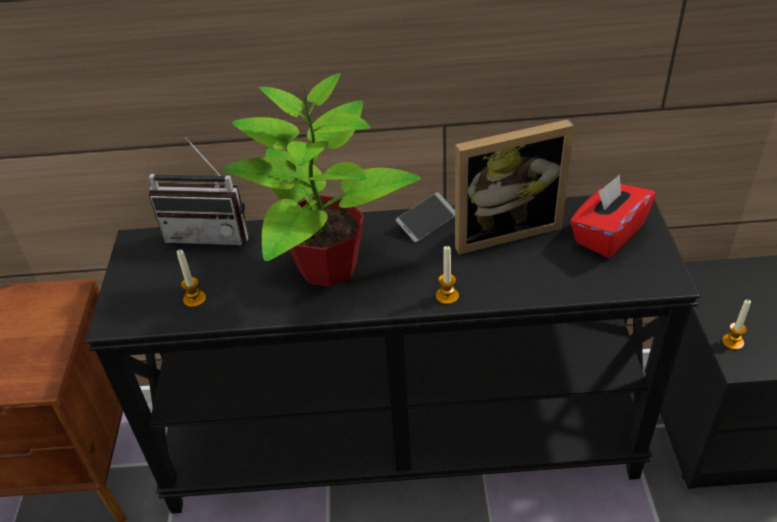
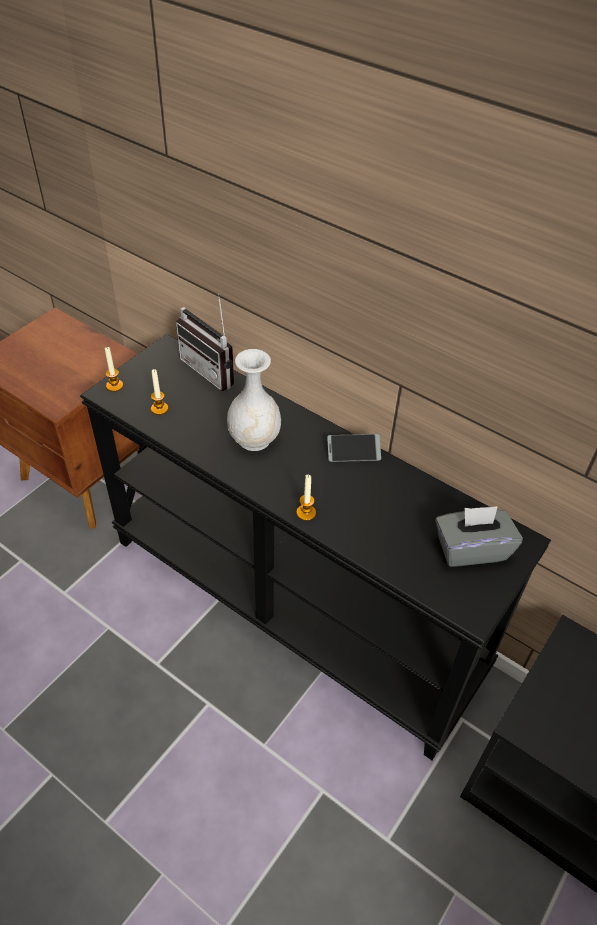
camera: 35 degrees right, 5 degrees up
(325, 266) = (255, 439): potted plant -> white vase
(503, 229) = (399, 493): picture frame -> none
(607, 234) = (471, 549): red tissue box -> grey tissue box
(732, 342) = (535, 707): candle -> candle (114, 386)

